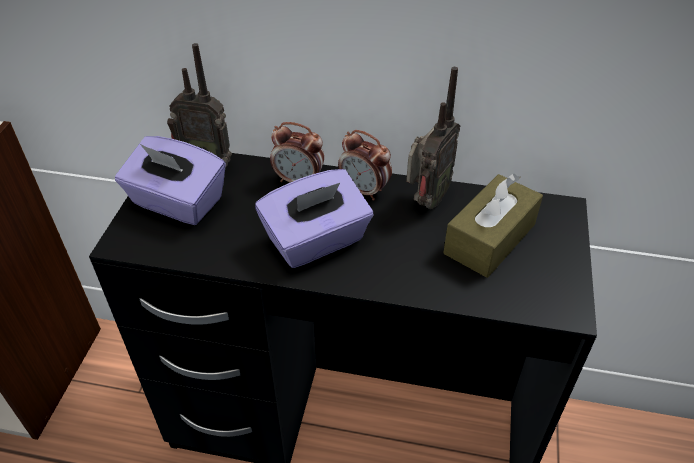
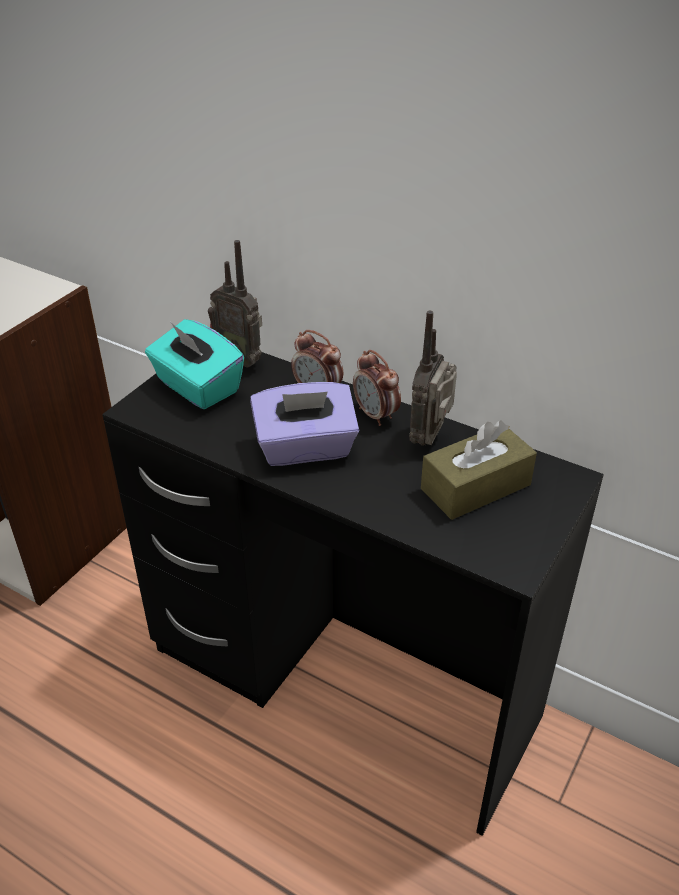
camera: 20 degrees right, 5 degrees down
(177, 203) = (197, 387): purple tissue box -> turquoise tissue box
(425, 201) = (431, 438): radio -> radio turned 150 degrees clockwise

